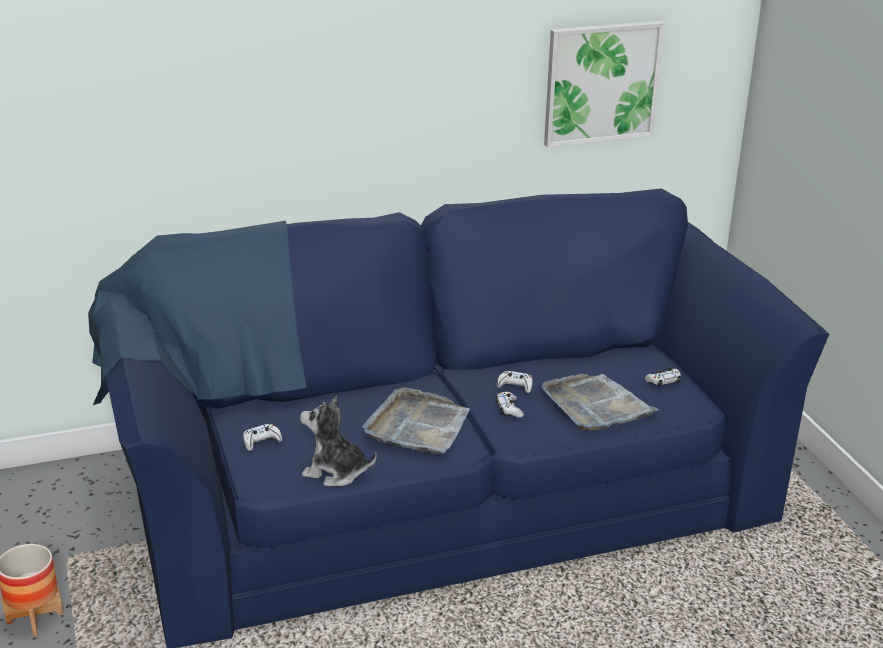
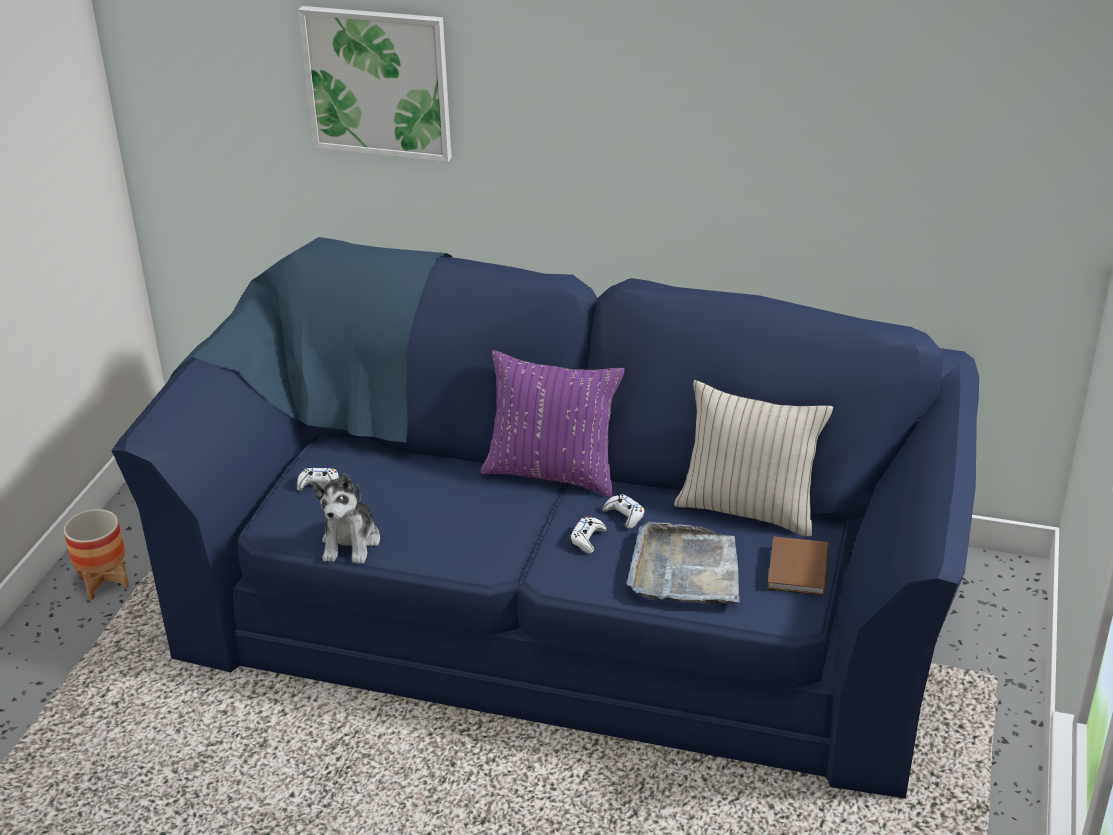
camera: 35 degrees right, 5 degrees up
(335, 472) = (351, 542): plush toy -> plush toy turned 135 degrees counterclockwise
(417, 426) = (475, 524): grey tray -> none
(429, 377) = (552, 473): none -> purple pillow
(586, 357) = (748, 509): none -> beige pillow
(601, 83) = (887, 171): picture -> picture (378, 82)
(663, 381) = (796, 570): white game controller -> brown book

